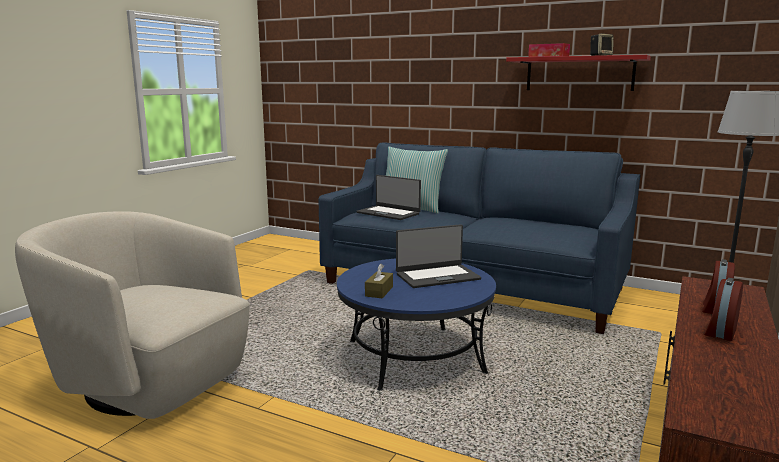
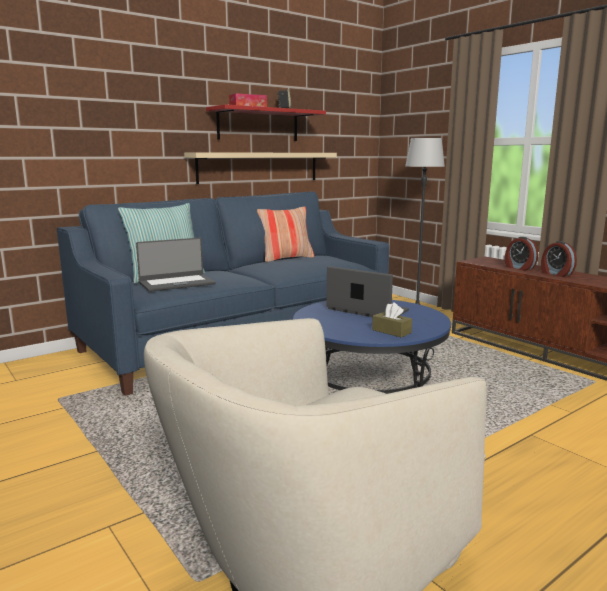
camera: 65 degrees left, 0 degrees up
(437, 276) = (366, 310): laptop -> laptop turned 60 degrees counterclockwise
(538, 221) = (286, 258): none -> pillow
(576, 120) = (259, 167): none -> beige shelf

